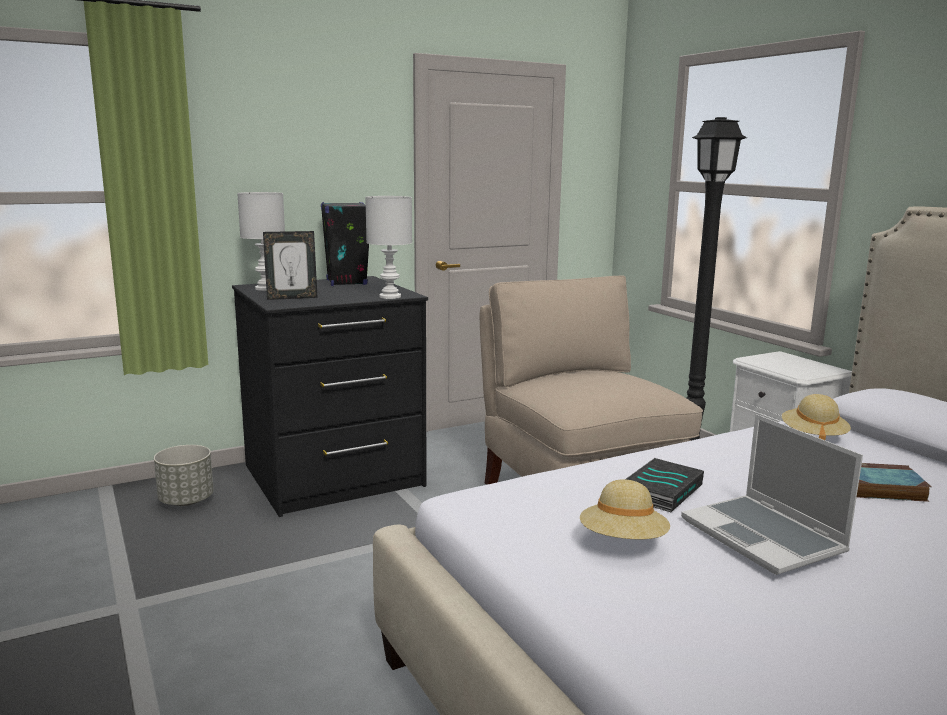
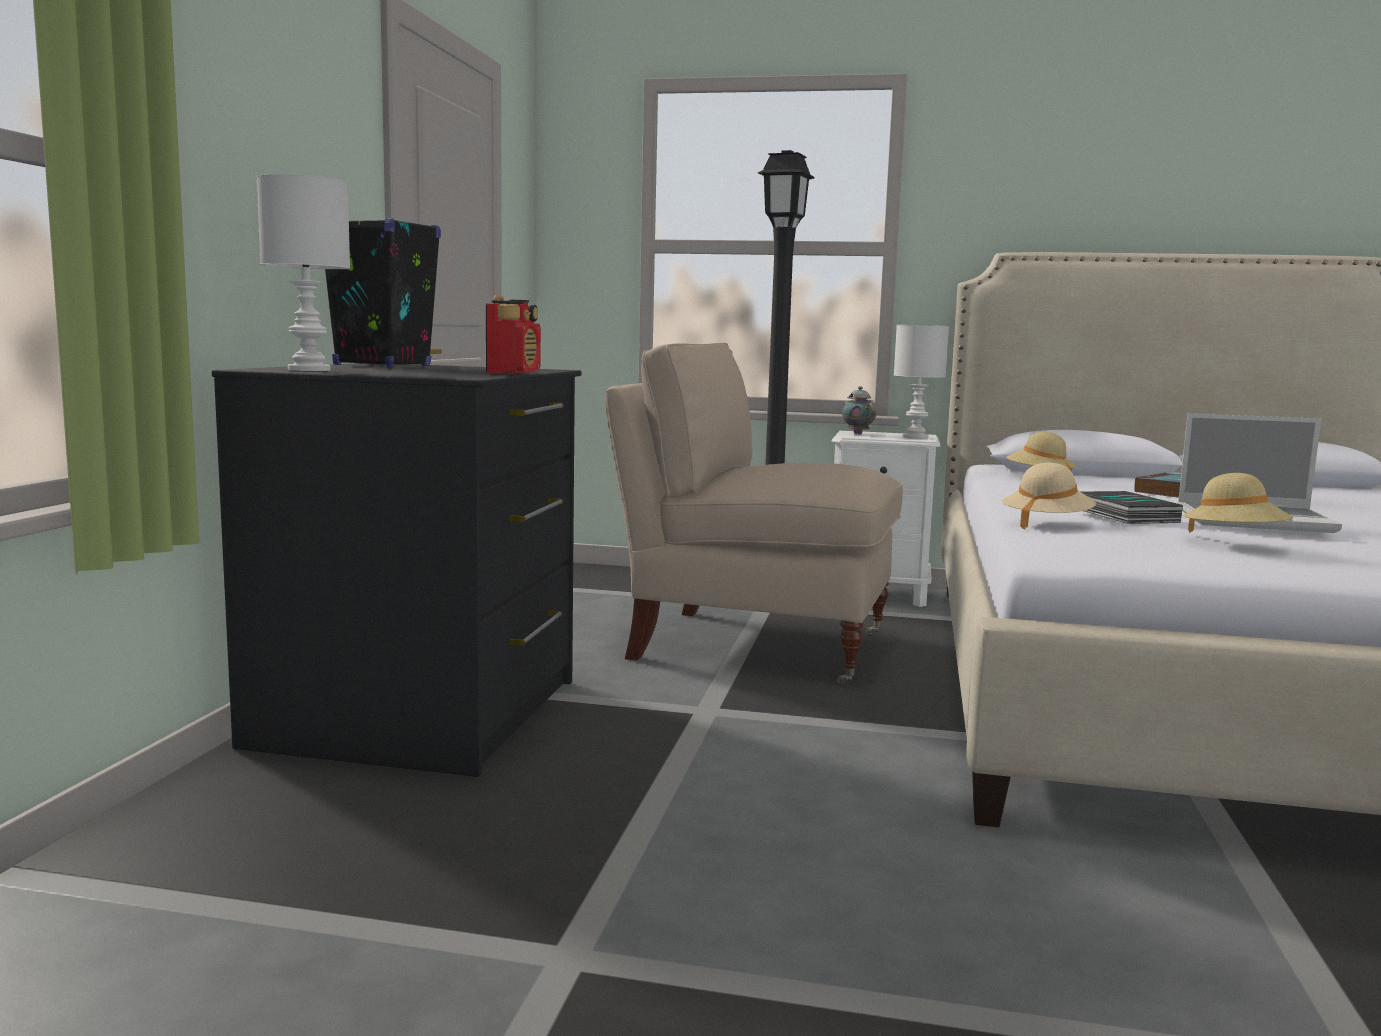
camera: 50 degrees left, 5 degrees down
(187, 500) = (261, 821): grey planter -> none
(292, 298) = (425, 373): picture frame -> none
(345, 300) = (514, 373): none -> radio
(389, 297) = (541, 370): white table lamp -> white table lamp (915, 437)
(581, 477) = (1046, 524): none -> beige hat
(772, 358) = (857, 433): none -> teapot

